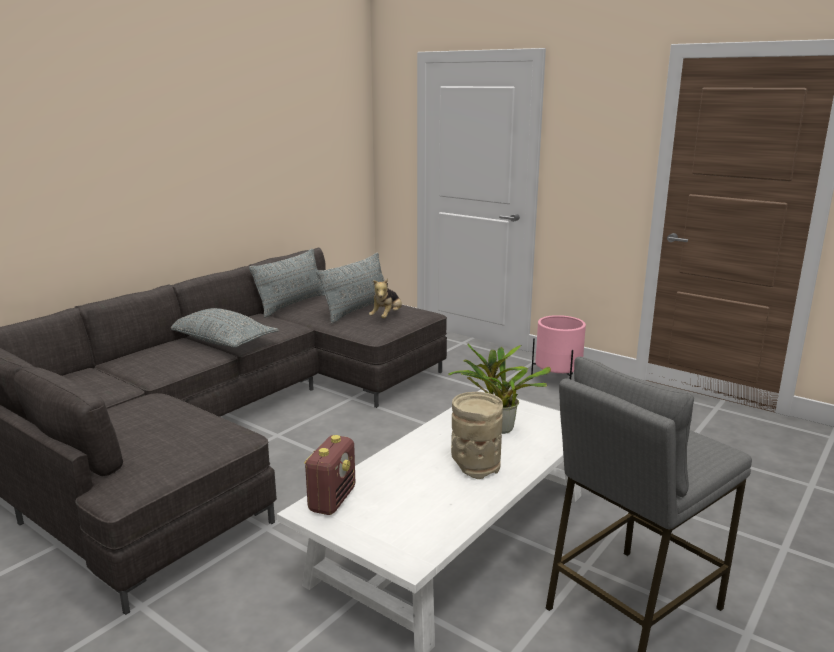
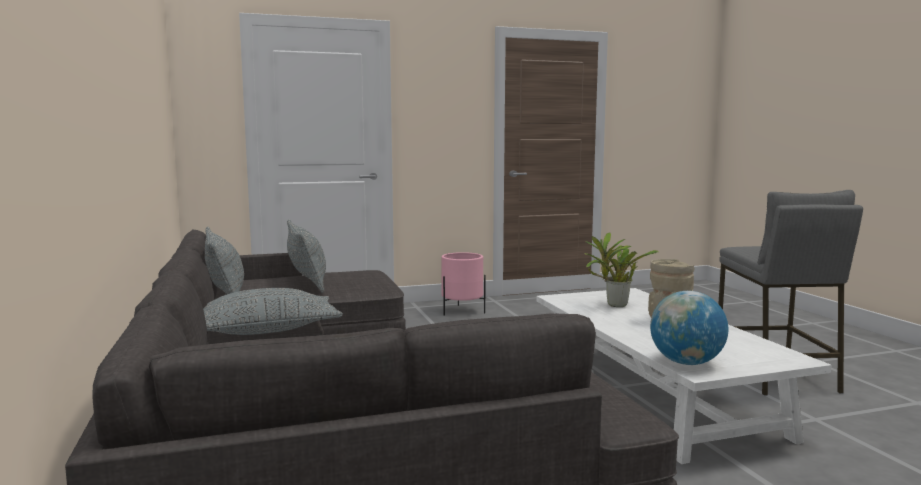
camera: 55 degrees left, 10 degrees down
(332, 499) = (686, 363): radio -> globe
(387, 317) = (350, 278): plush toy -> none

